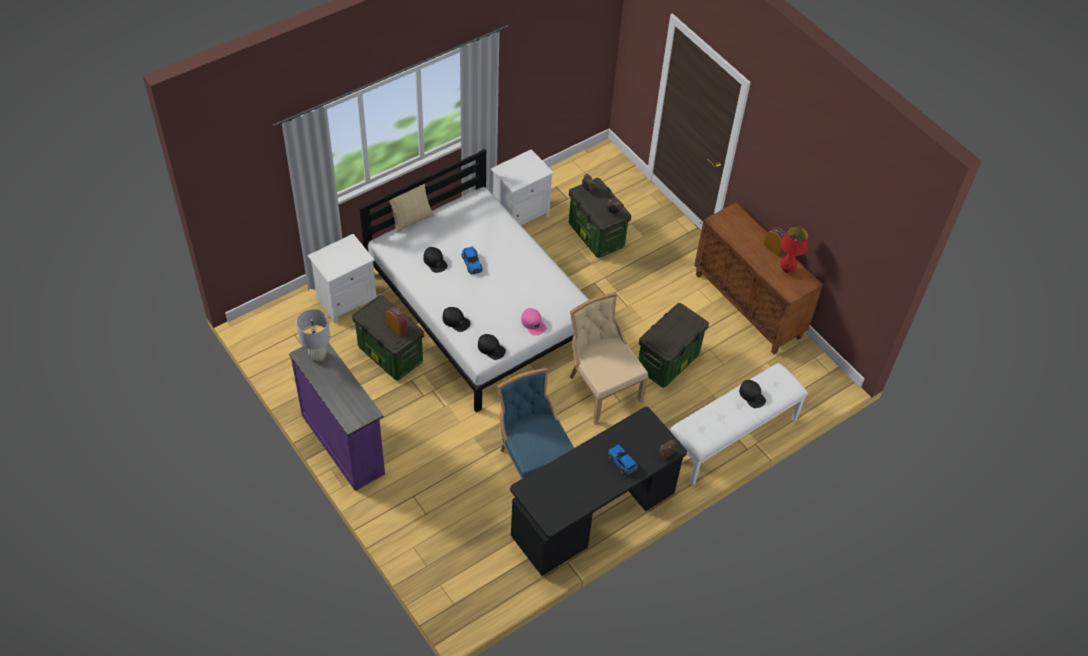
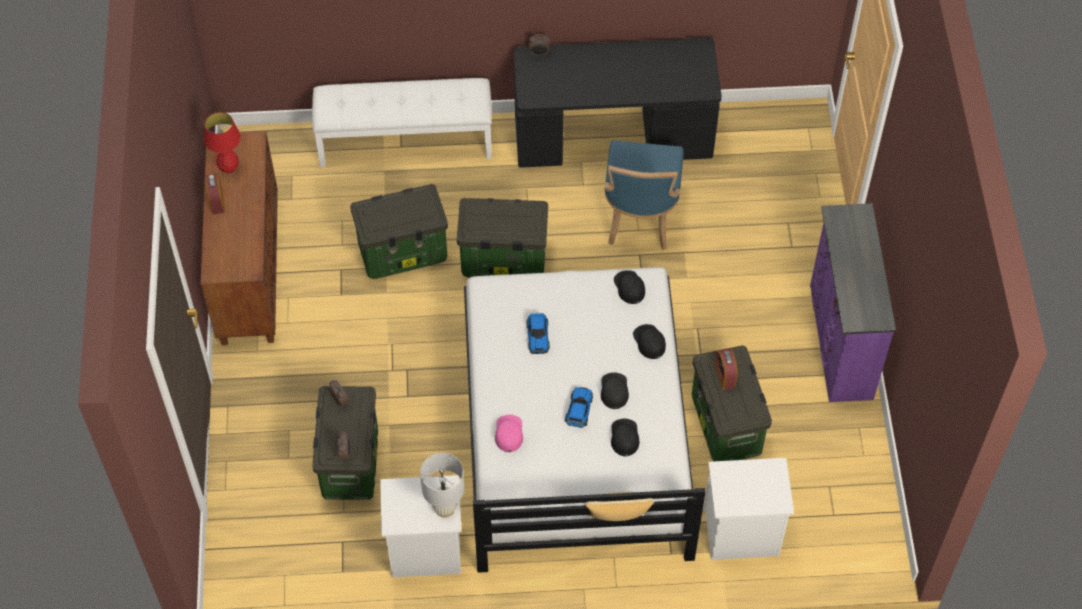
camera: 145 degrees left, 5 degrees up
(317, 356) = (863, 308): white table lamp -> white table lamp (445, 508)
(533, 323) = (558, 293): pink cap -> pink cap (509, 433)
(602, 388) = (502, 261): beige chair -> storage box
(622, 462) = (589, 67): toy car -> toy car (538, 336)
(752, 395) = (379, 104): black cap -> black cap (614, 390)

